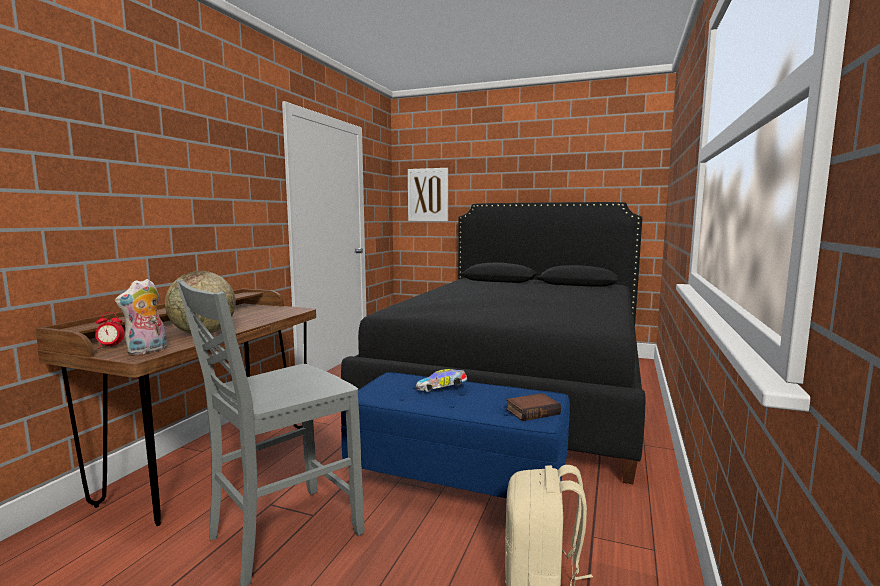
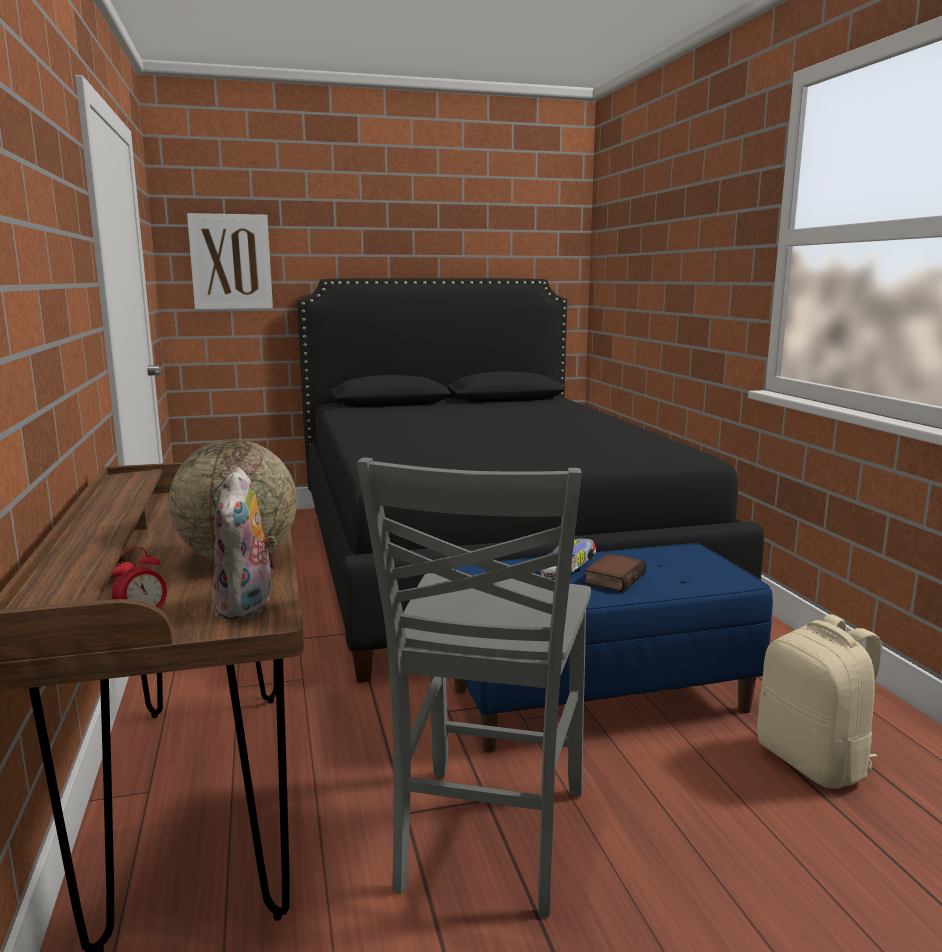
camera: 35 degrees left, 5 degrees up
(532, 411) = (708, 570): book -> book (613, 578)

